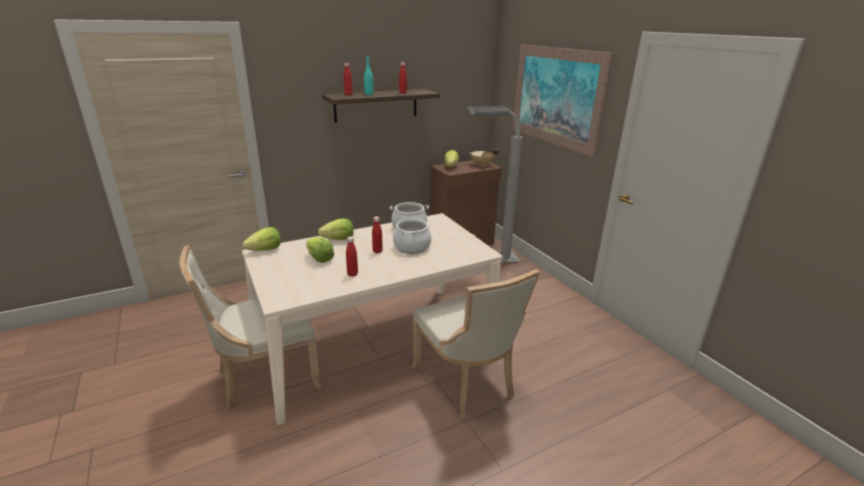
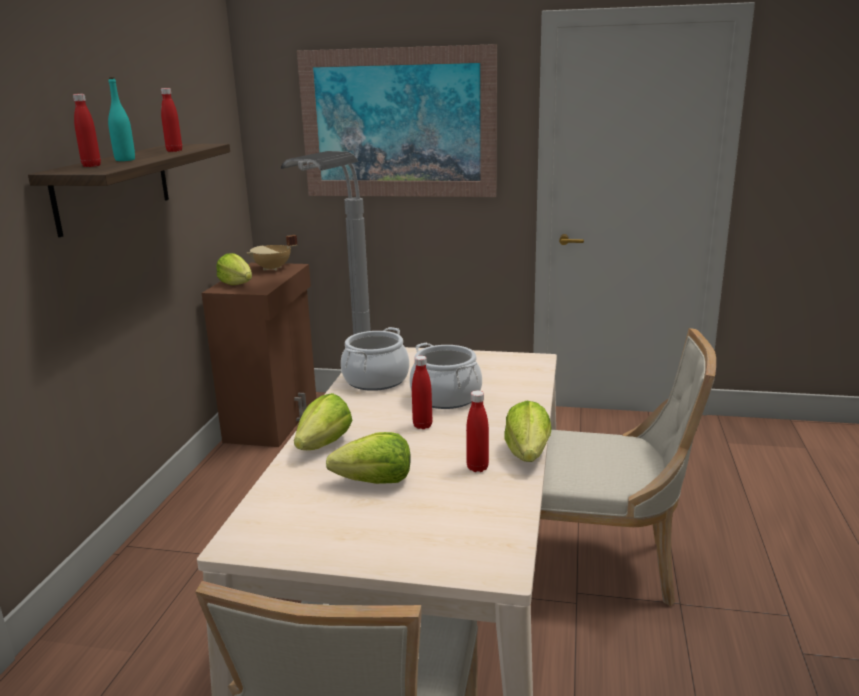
camera: 50 degrees left, 5 degrees down
(265, 250) = (247, 529): lettuce -> lettuce (527, 454)

